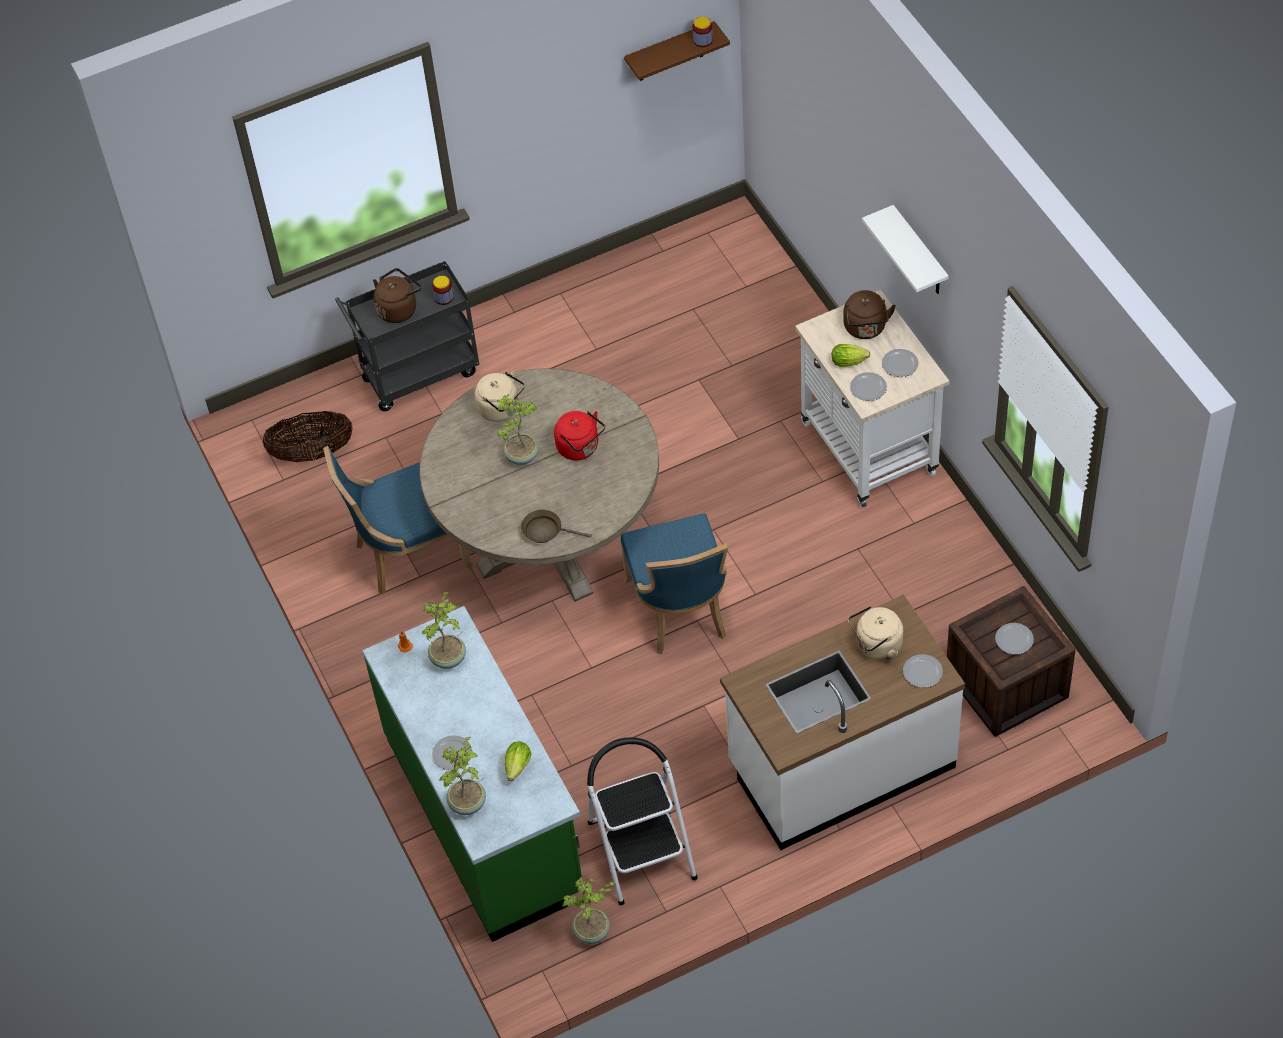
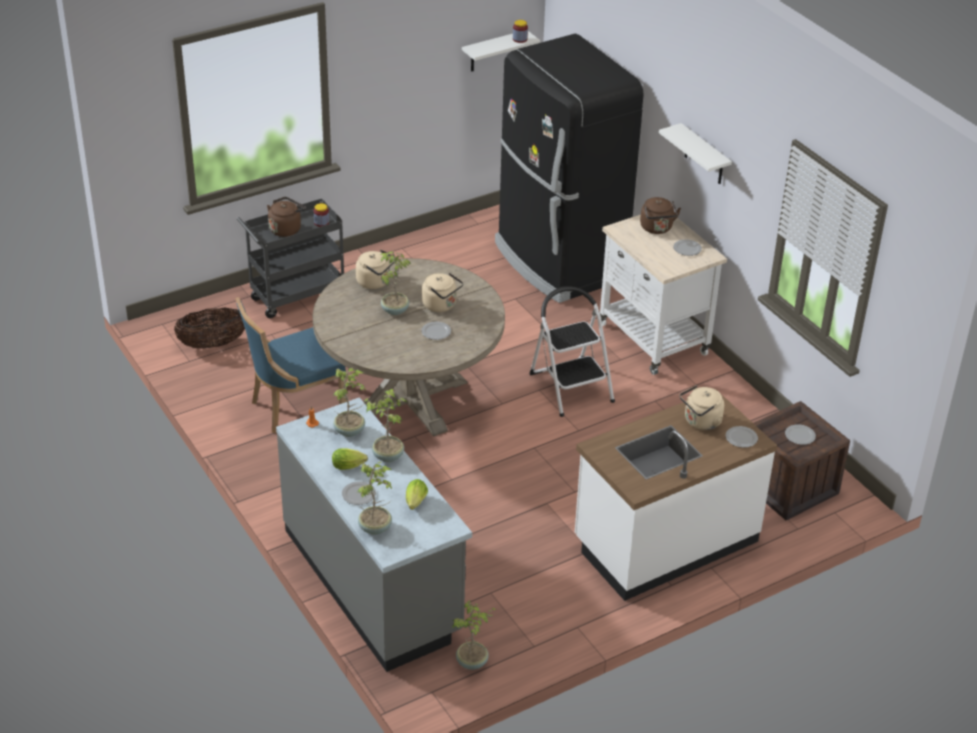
camera: 10 degrees left, 15 degrees down
(486, 816) = (373, 582): green counter -> grey counter
(491, 696) = (388, 455): none -> potted plant
(546, 531) = (419, 356): brown frying pan -> none
(580, 448) = (441, 305): red kettle -> beige kettle
(641, 847) = (507, 600): step ladder -> step ladder (570, 386)
(670, 53) = (494, 51): brown shelf -> white shelf
(680, 611) = (519, 442): blue chair -> none
(761, 318) = (558, 262): none -> black fridge
(850, 362) = (649, 247): lettuce -> lettuce (350, 466)
(868, 387) = (665, 262): plate -> plate (436, 331)

